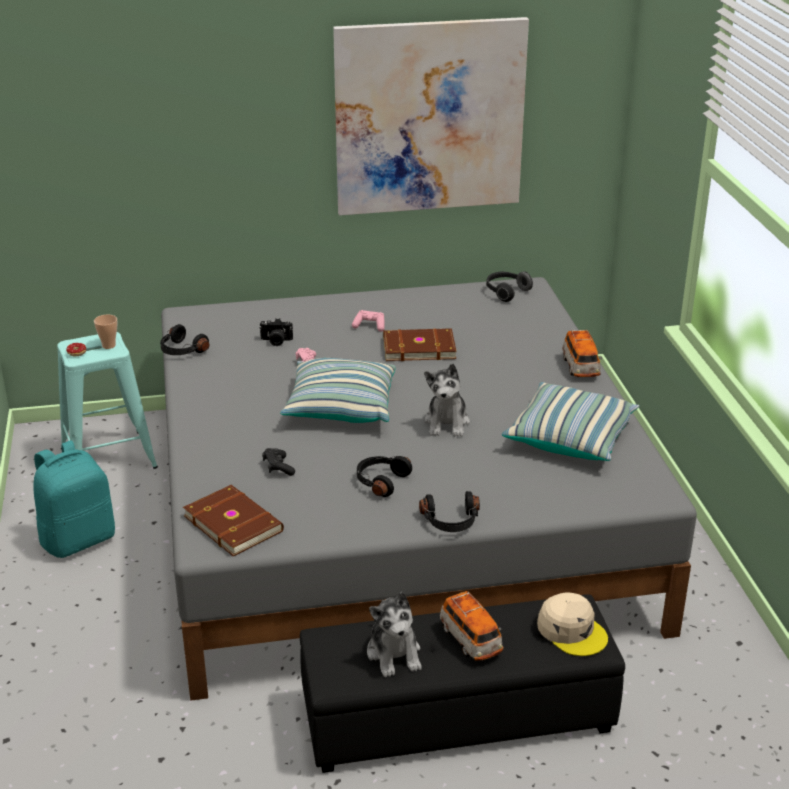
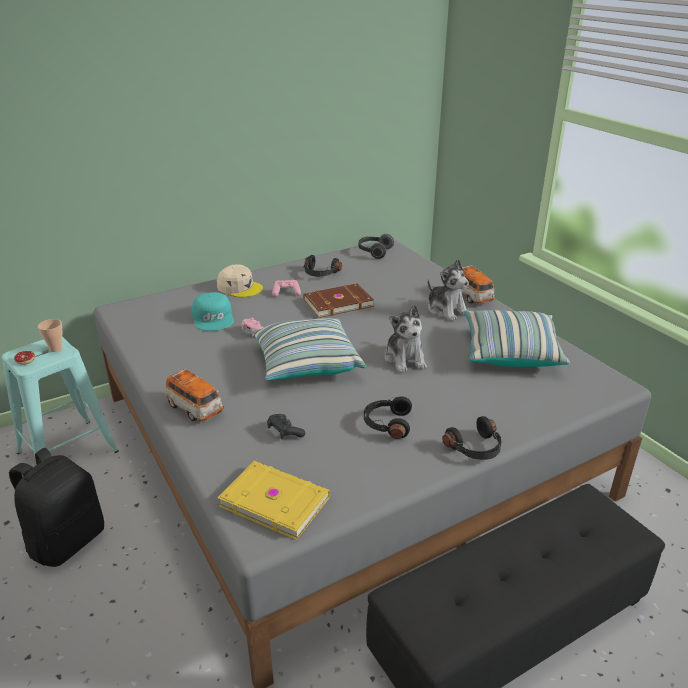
camera: 20 degrees left, 0 degrees up
(78, 539) = (67, 541): turquoise backpack -> black backpack
(182, 350) = (131, 340): black headphones -> black headphones (320, 274)
(234, 522) = (275, 500): brown book -> yellow book
(276, 341) = (214, 318): camera -> turquoise cap
(394, 653) = (476, 594): plush toy -> plush toy (446, 310)
(429, 117) = (304, 112): picture -> none
(470, 640) = (532, 559): toy car -> toy car (194, 408)
(572, 631) = (606, 523): beige cap -> beige cap (240, 287)

